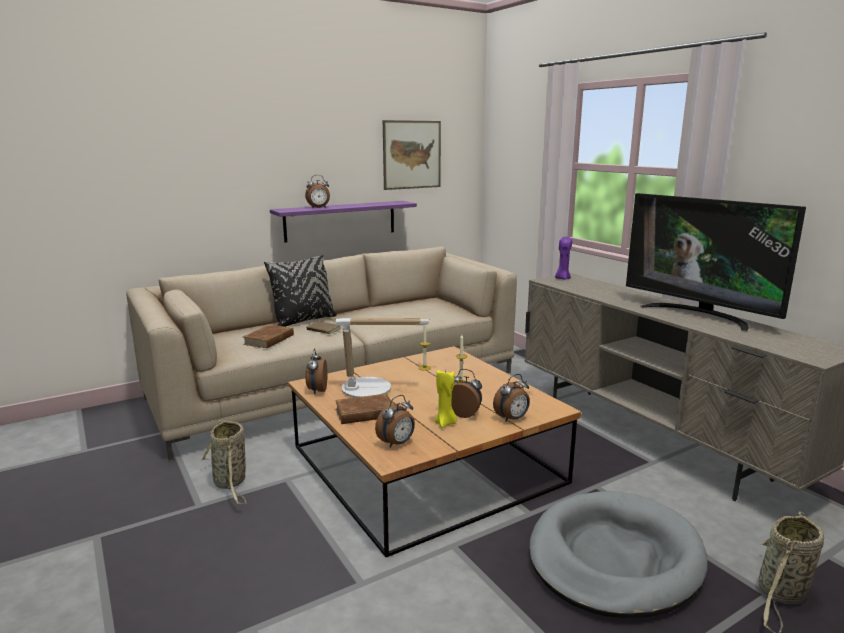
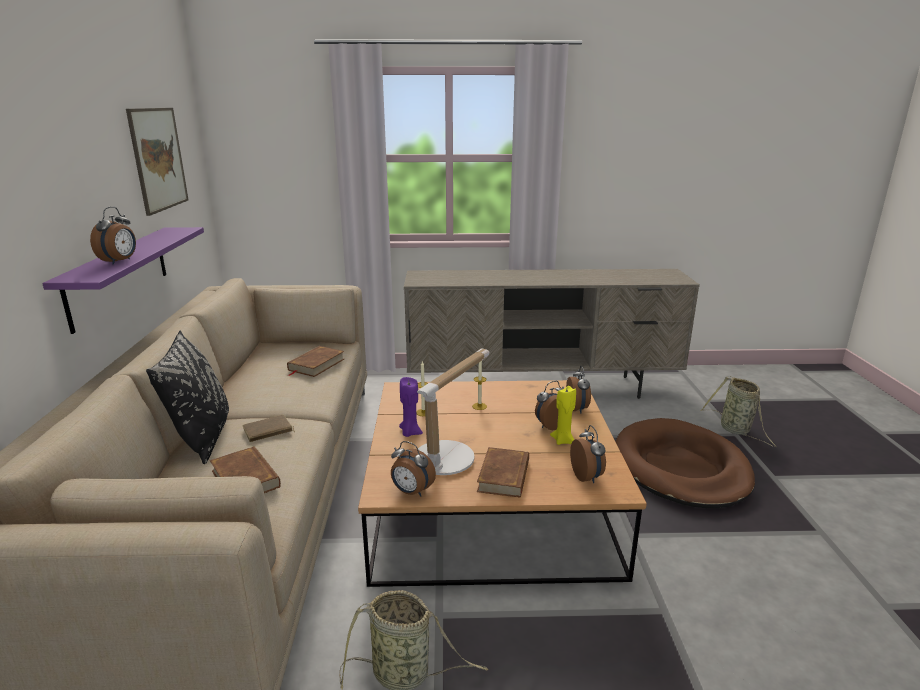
camera: 60 degrees left, 5 degrees up
(423, 315) = (316, 364): none -> brown book
(562, 278) = (421, 277): purple candle -> purple candle (410, 433)
(614, 558) = (680, 468): grey dog bed -> brown dog bed
(699, 314) = (573, 274): television -> none

